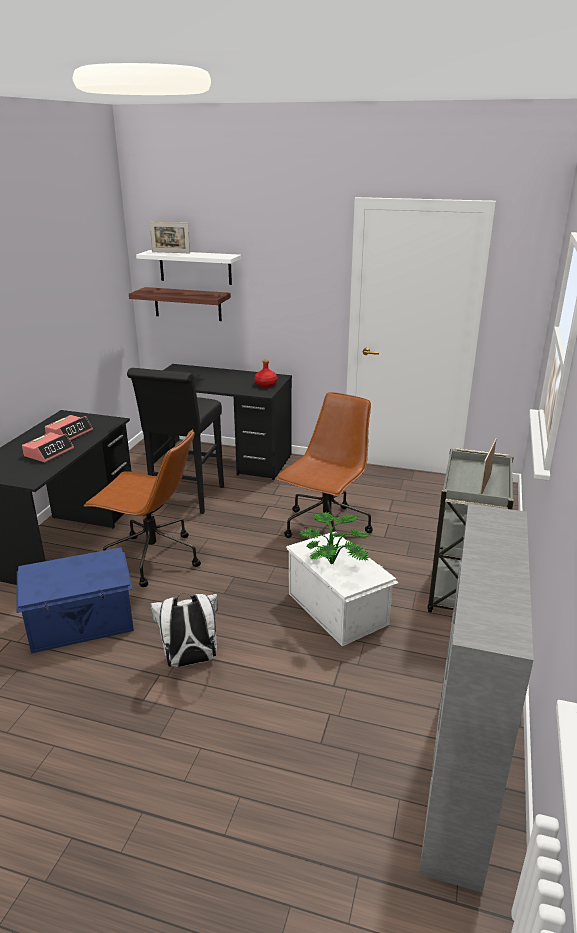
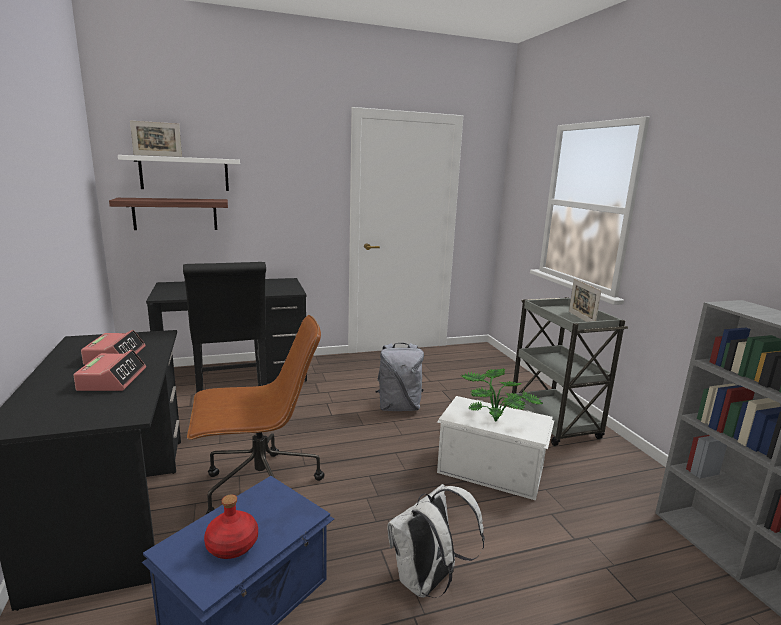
camera: 35 degrees left, 10 degrees down
(266, 384) = (284, 286): red bottle -> red bottle (232, 544)
(326, 528) = (399, 407): brown office chair -> grey backpack

